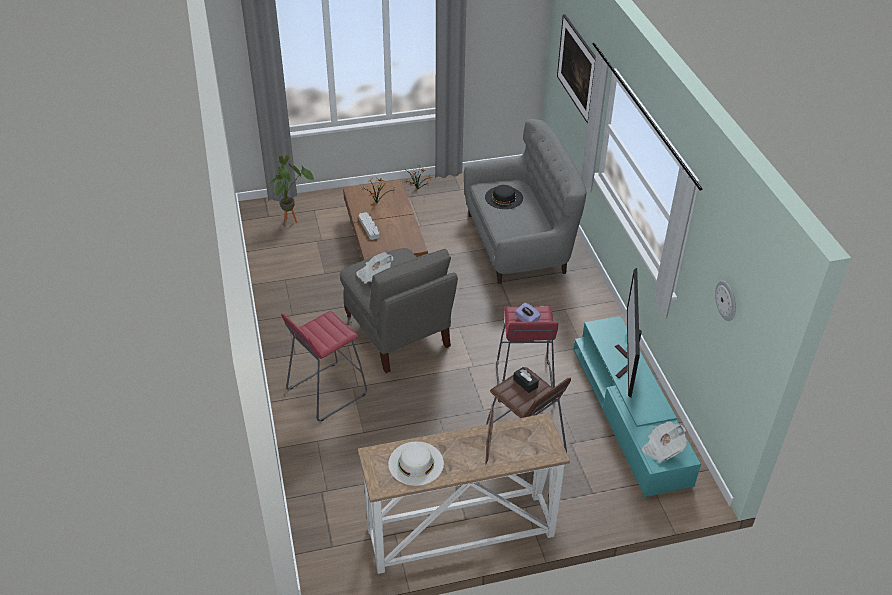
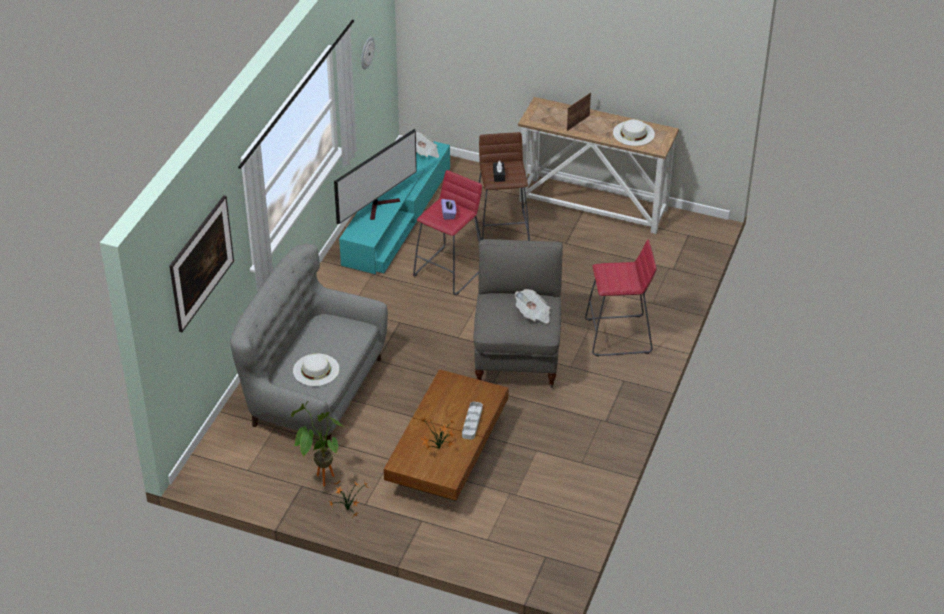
camera: 145 degrees left, 0 degrees up
(292, 220) = (522, 536): potted plant -> potted plant (320, 480)
(503, 197) = (316, 370): black hat -> white hat

